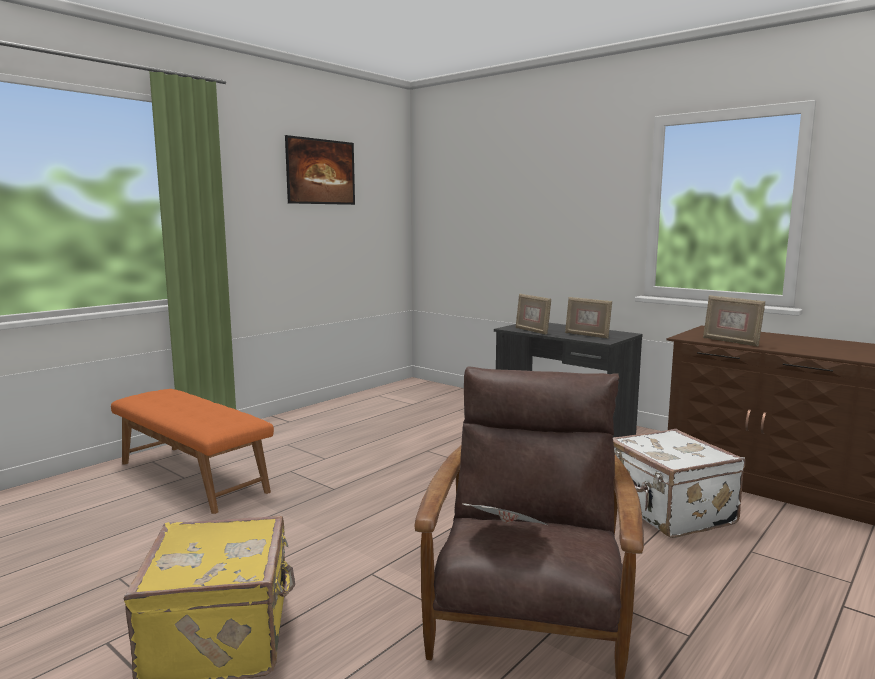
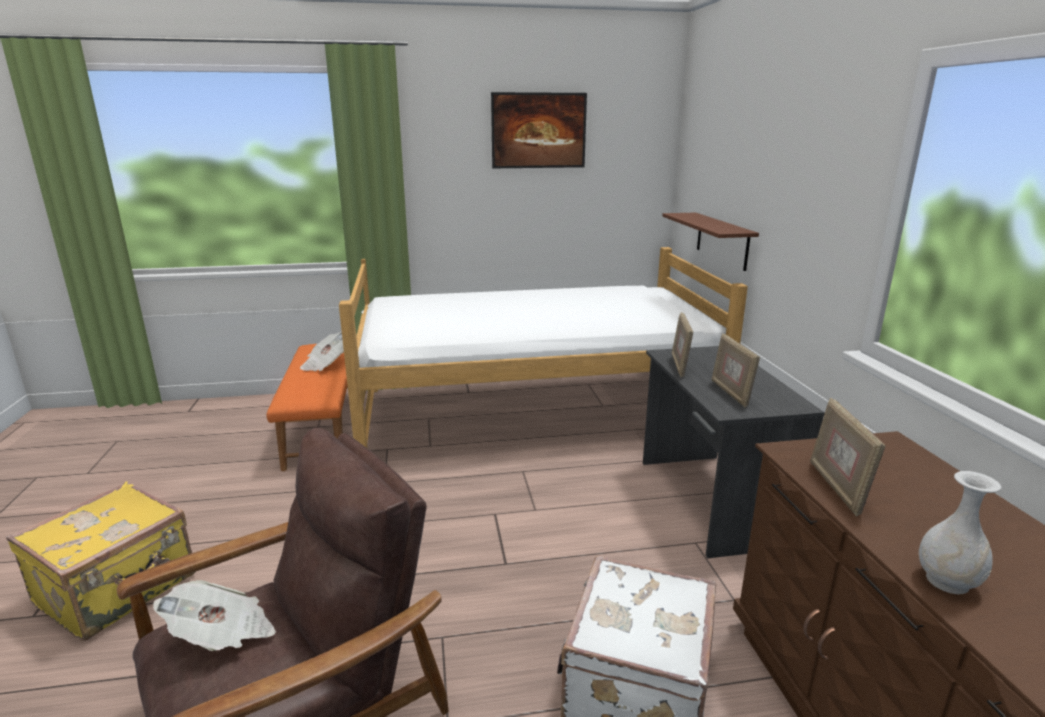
camera: 40 degrees right, 10 degrees up
(193, 402) = (326, 364): none -> newspaper
(369, 419) = (533, 412): none -> bed
(484, 253) = (722, 240): none -> brown shelf
(822, 352) = (948, 582): none -> white vase

